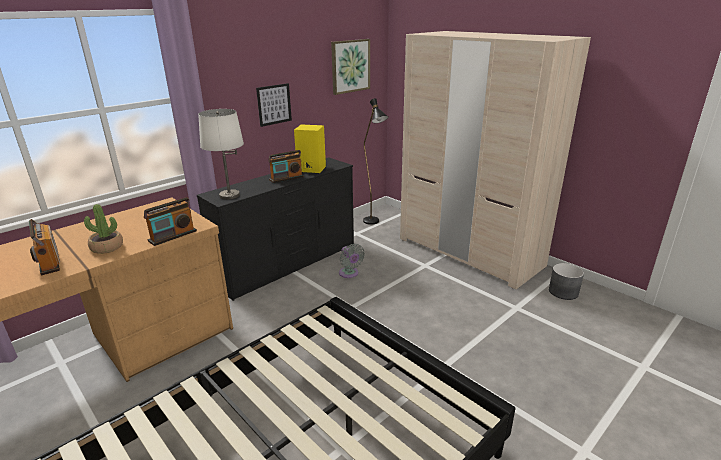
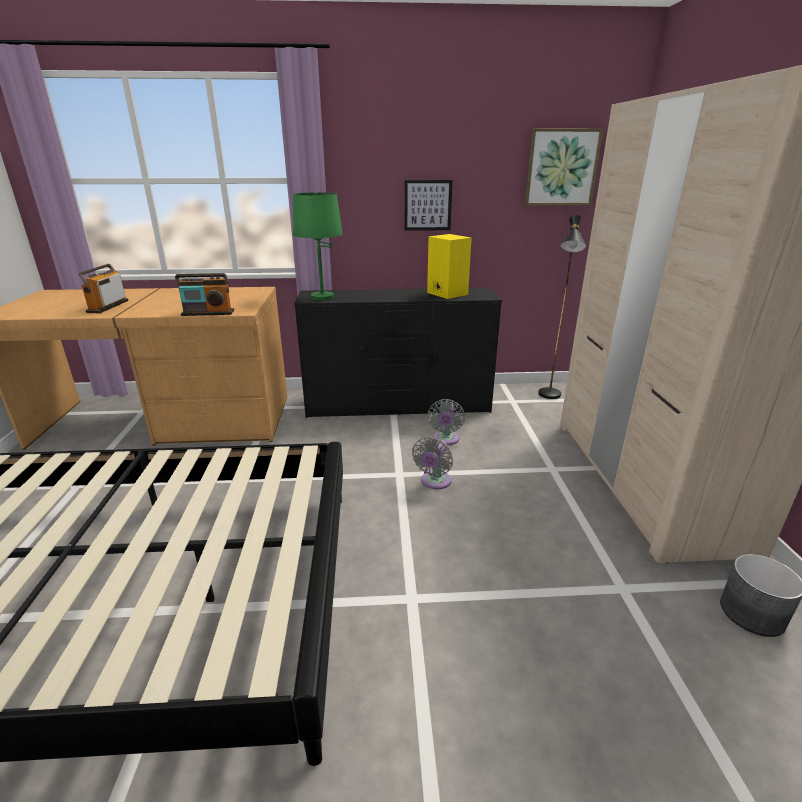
camera: 40 degrees right, 0 degrees up
(107, 247) = (155, 307): potted plant -> none
(229, 196) = (322, 297): white table lamp -> green table lamp
(286, 178) = (403, 296): radio -> none
(377, 301) = (434, 482): none -> grey fan

